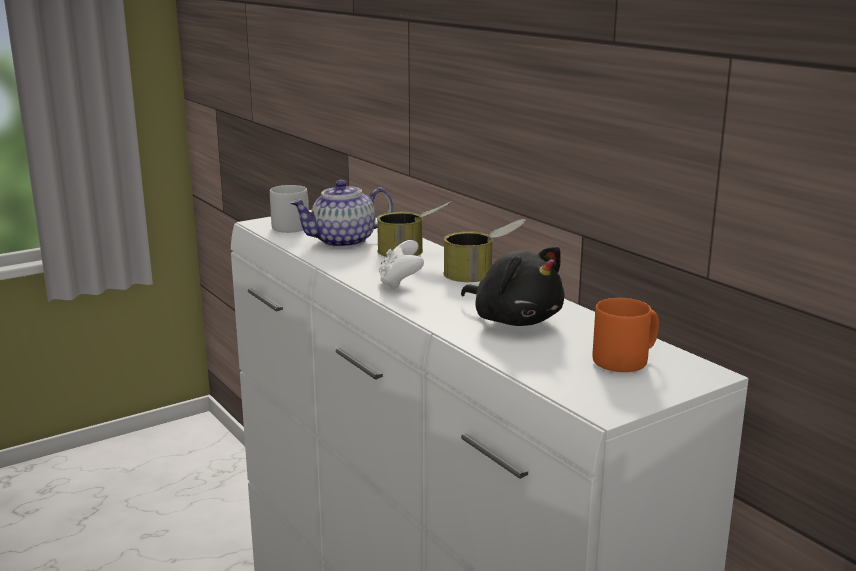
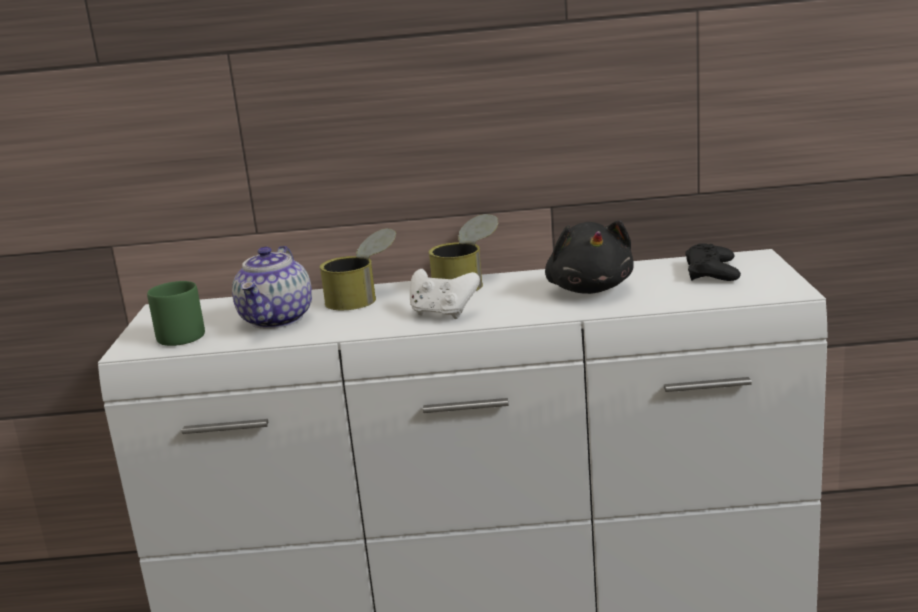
camera: 55 degrees left, 0 degrees up
(293, 226) = (179, 335): grey mug -> green mug
(514, 320) = (590, 288): black plush toy -> black plush toy turned 90 degrees clockwise
(626, 360) = (712, 271): orange mug -> black game controller

